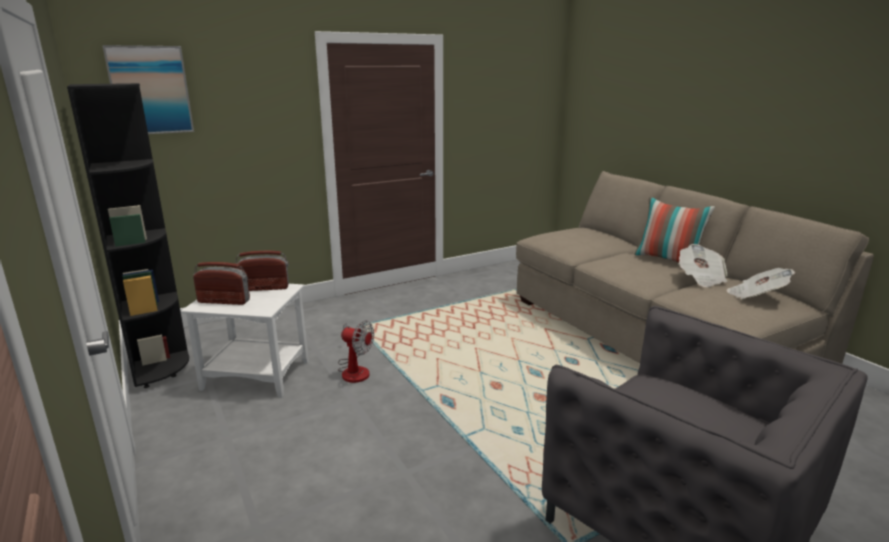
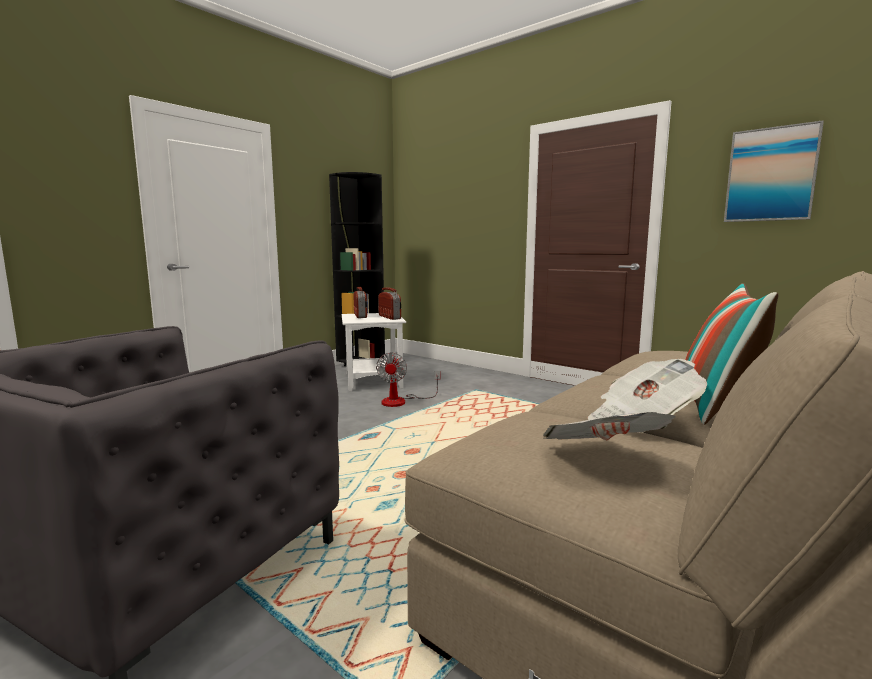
camera: 70 degrees right, 10 degrees down
(150, 90) = (425, 186): picture -> picture (771, 175)

